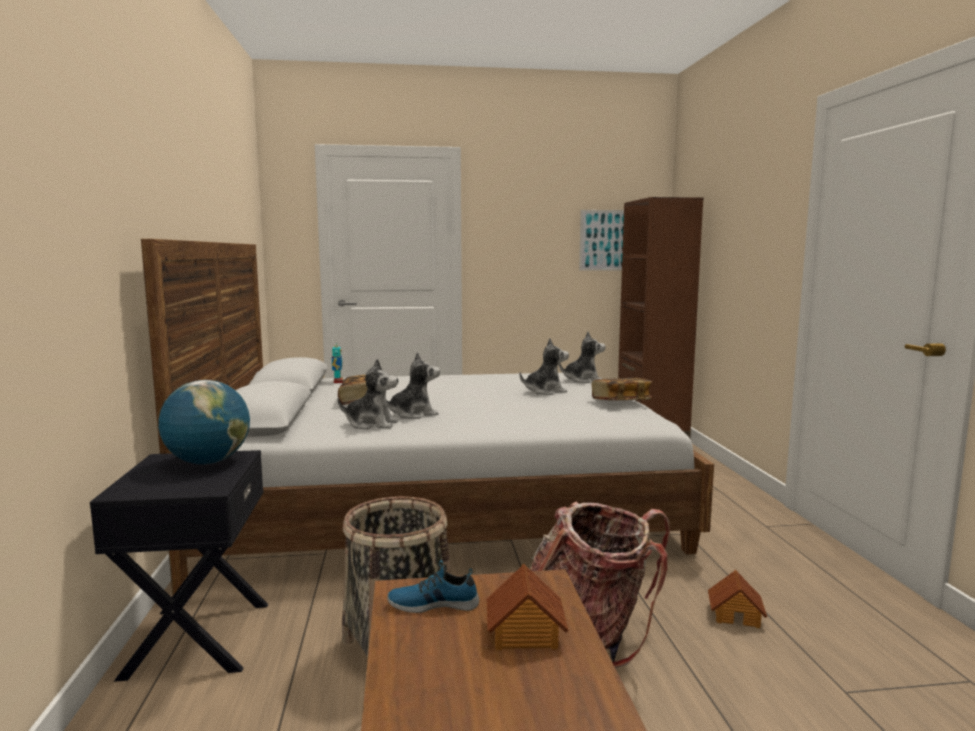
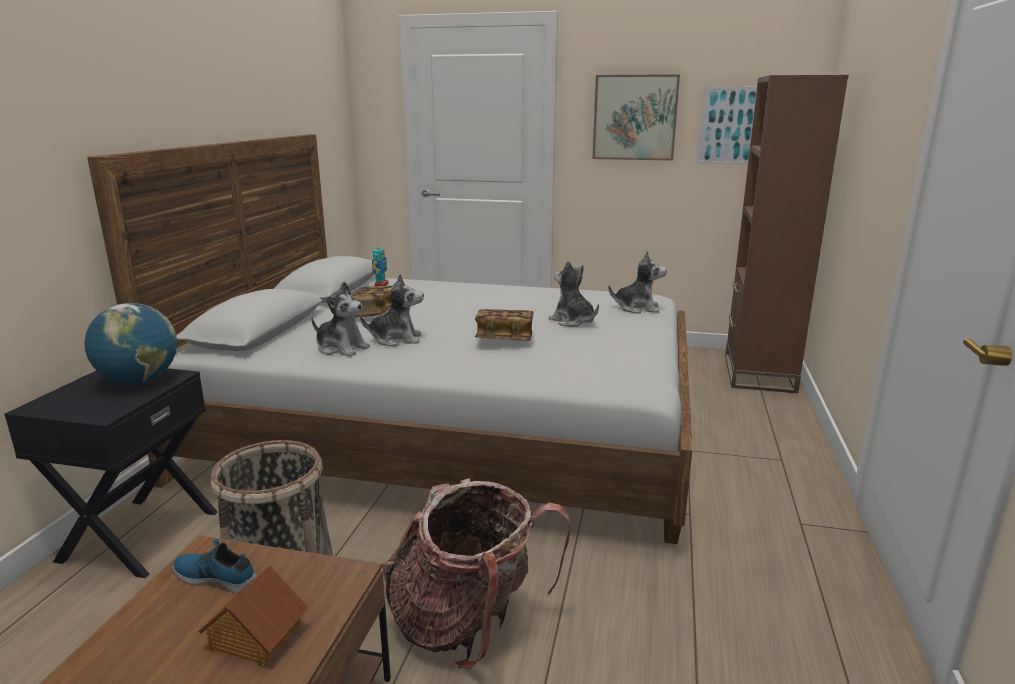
camera: 20 degrees right, 10 degrees up
(528, 234) = (635, 117): none -> picture
(545, 391) = (573, 321): plush toy -> plush toy turned 135 degrees counterclockwise
(621, 402) = (638, 349): book -> book (504, 339)
(736, 615) = (655, 636): toy house -> none

